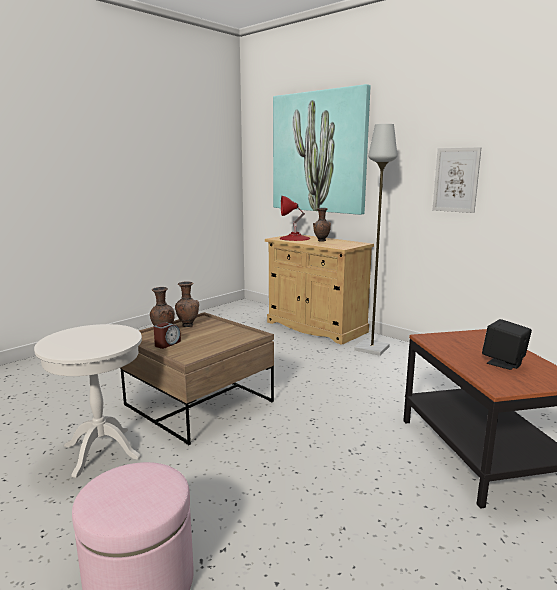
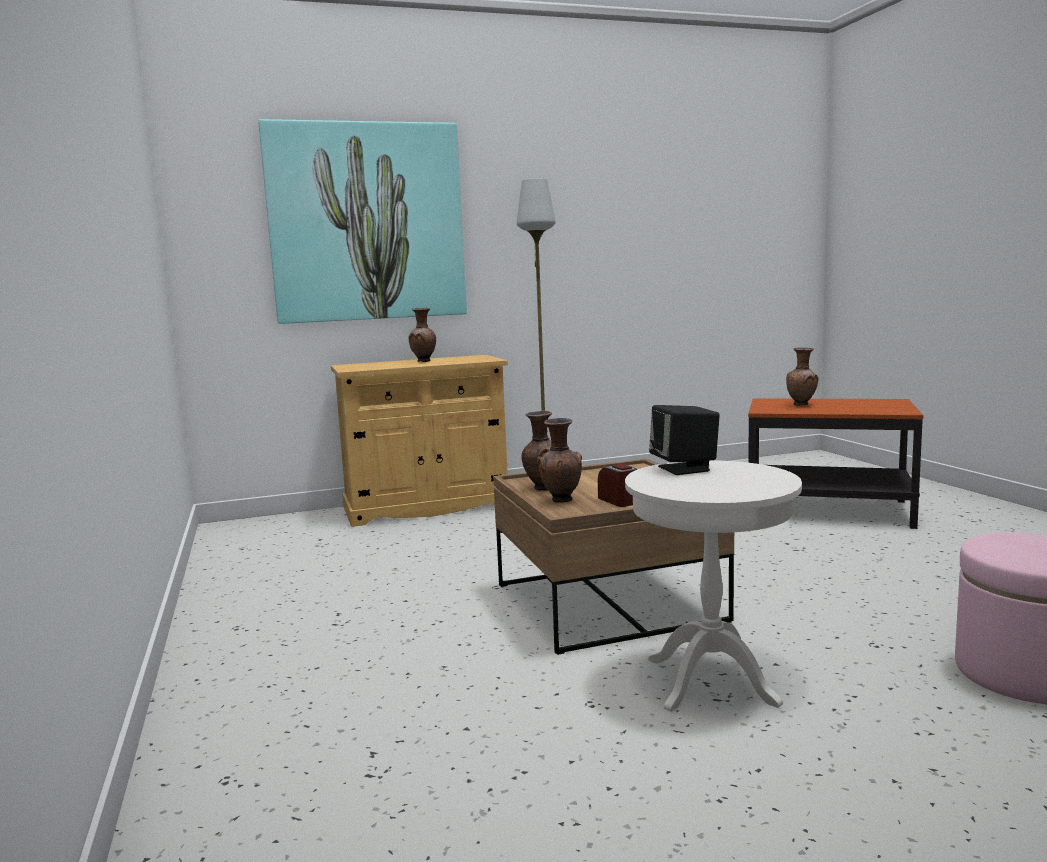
camera: 60 degrees left, 5 degrees down
(294, 238) = (373, 366): red table lamp -> none
(456, 180) = (587, 256): picture -> none
(474, 347) = (802, 405): none -> brown vase
(503, 363) = (848, 405): black speaker -> black speaker (684, 469)

